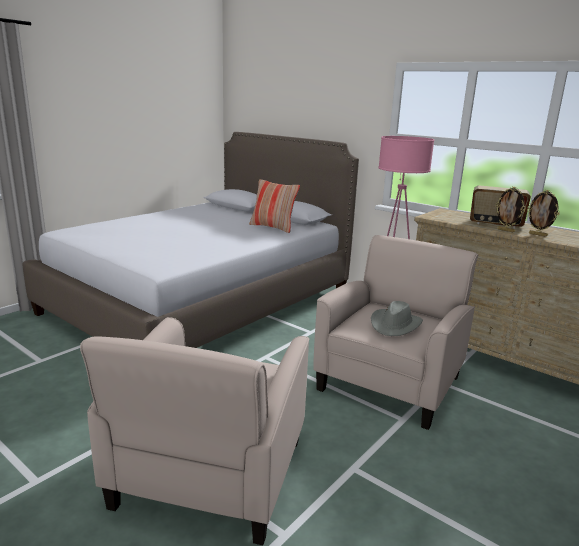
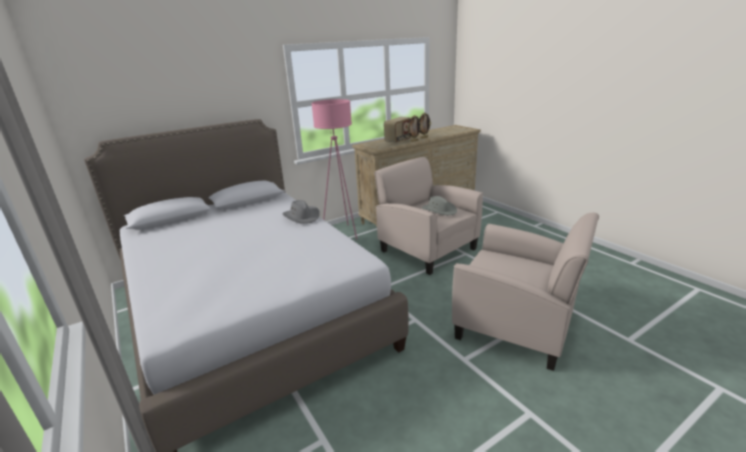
camera: 70 degrees left, 5 degrees up
(259, 238) = (302, 216): none -> grey hat
(273, 227) = (270, 209): pillow -> none

